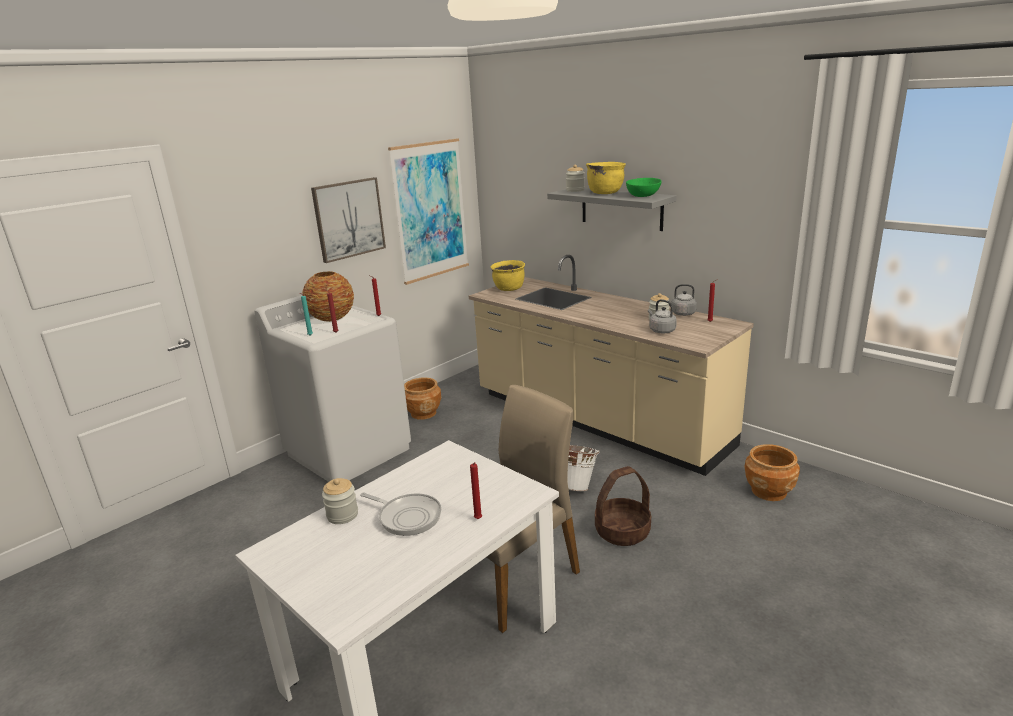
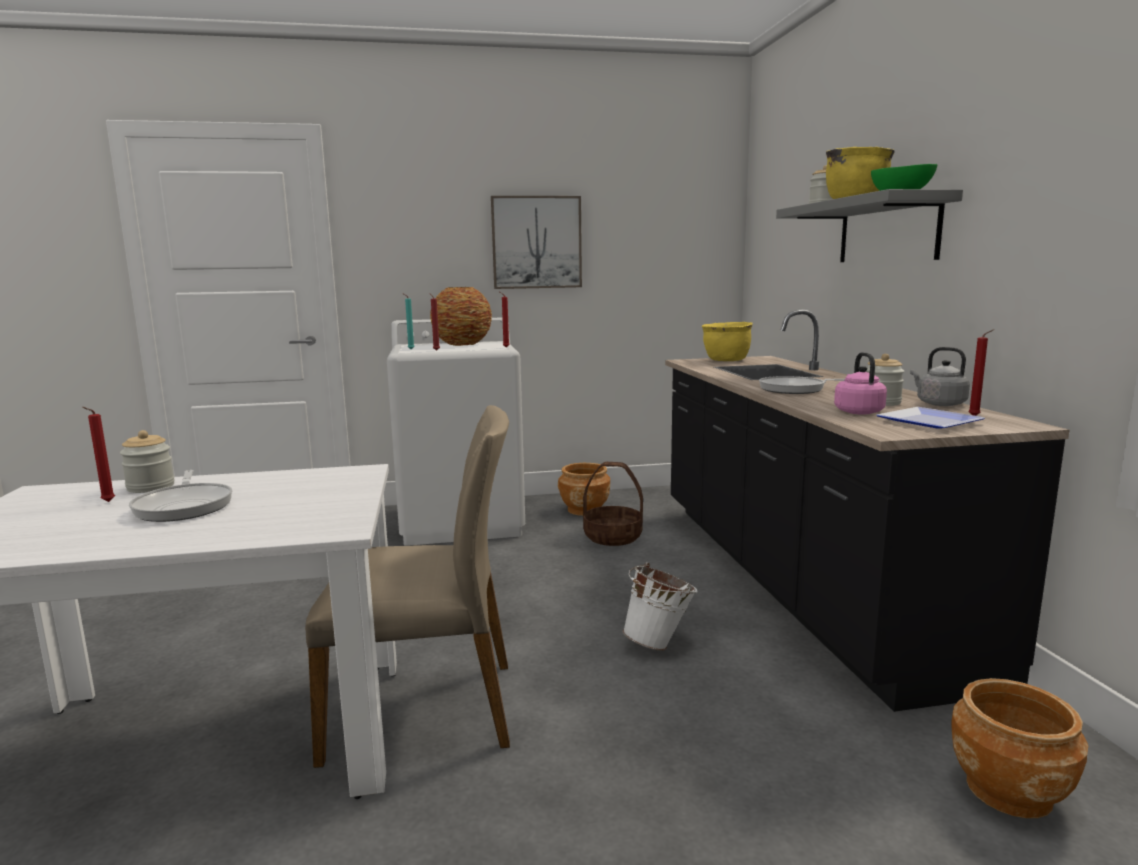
camera: 35 degrees right, 10 degrees down
(430, 211) = (661, 253): picture -> none
(478, 519) = (226, 531): red candle -> red candle (106, 502)
(597, 420) = (796, 579): beige counter -> black counter
(601, 315) = (796, 389): none -> frying pan
(622, 531) = (644, 725): basket -> basket (613, 536)
(661, 330) = (857, 411): grey kettle -> pink kettle
(699, 331) = (928, 421): none -> plate

